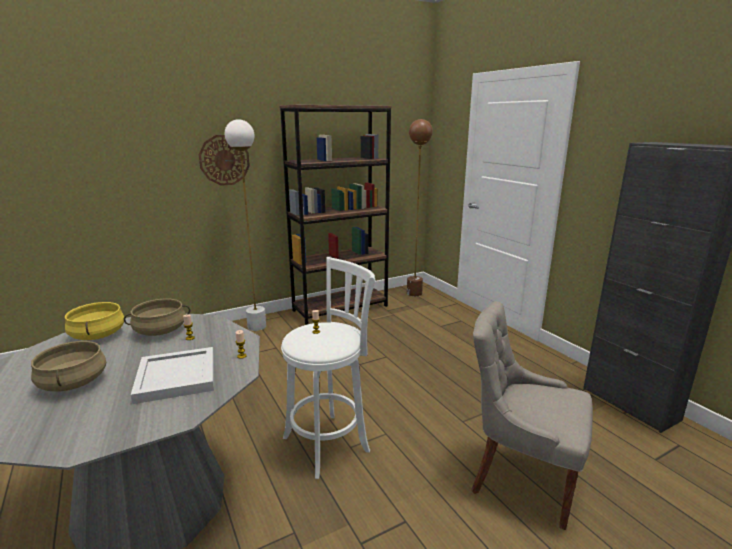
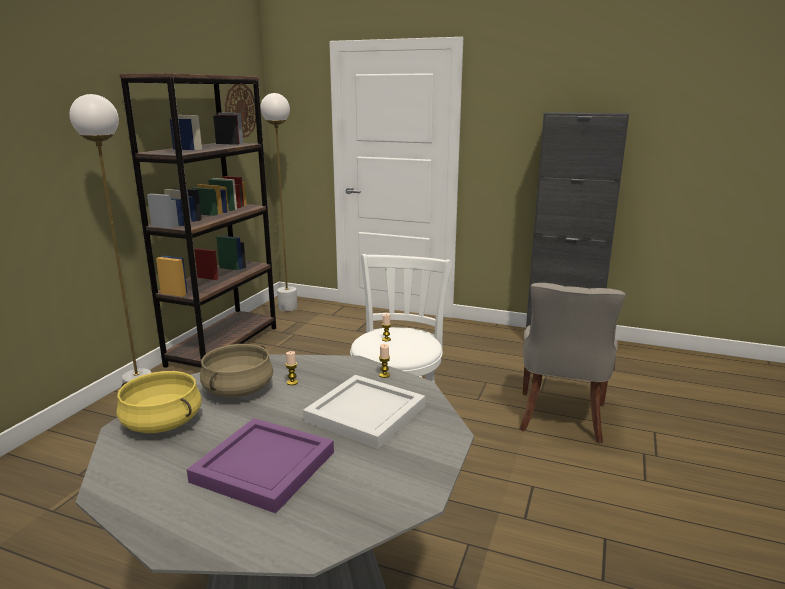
camera: 40 degrees left, 0 degrees up
(73, 382) = (261, 467): beige cooking pot -> purple tray
(224, 160) = (54, 158): wall clock -> wall clock (240, 110)
(414, 293) = (288, 308): brown floor lamp -> white floor lamp
(520, 477) = (561, 418): grey chair -> grey chair turned 60 degrees counterclockwise

